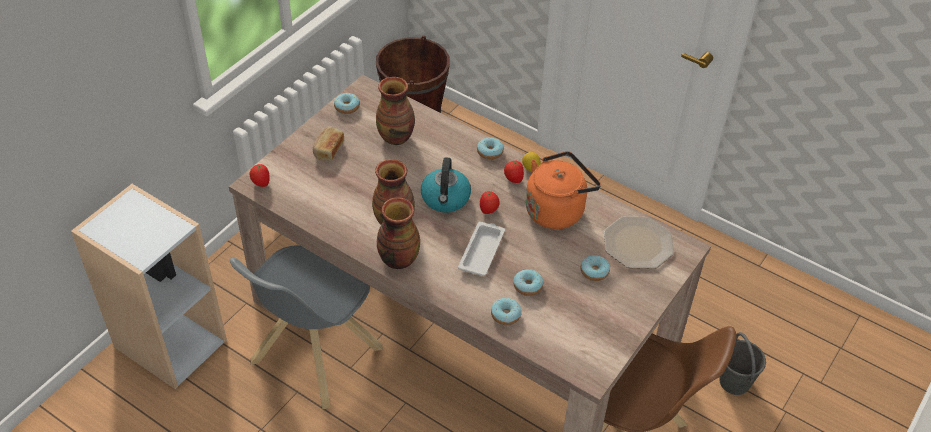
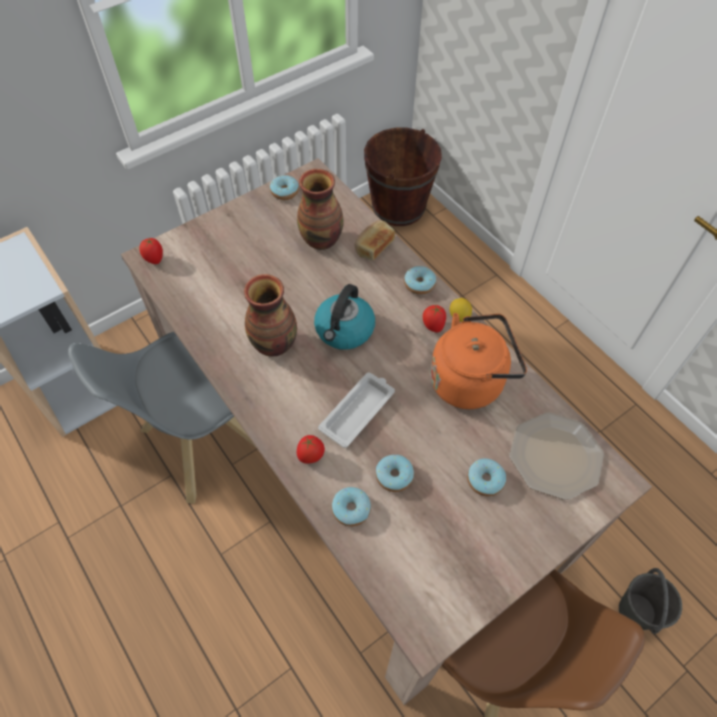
camera: 20 degrees right, 10 degrees up
(328, 149) = (242, 237): bread -> bread (373, 246)
(398, 259) = (257, 394): vase -> none
(488, 210) = (388, 359): tomato -> tomato (311, 456)

